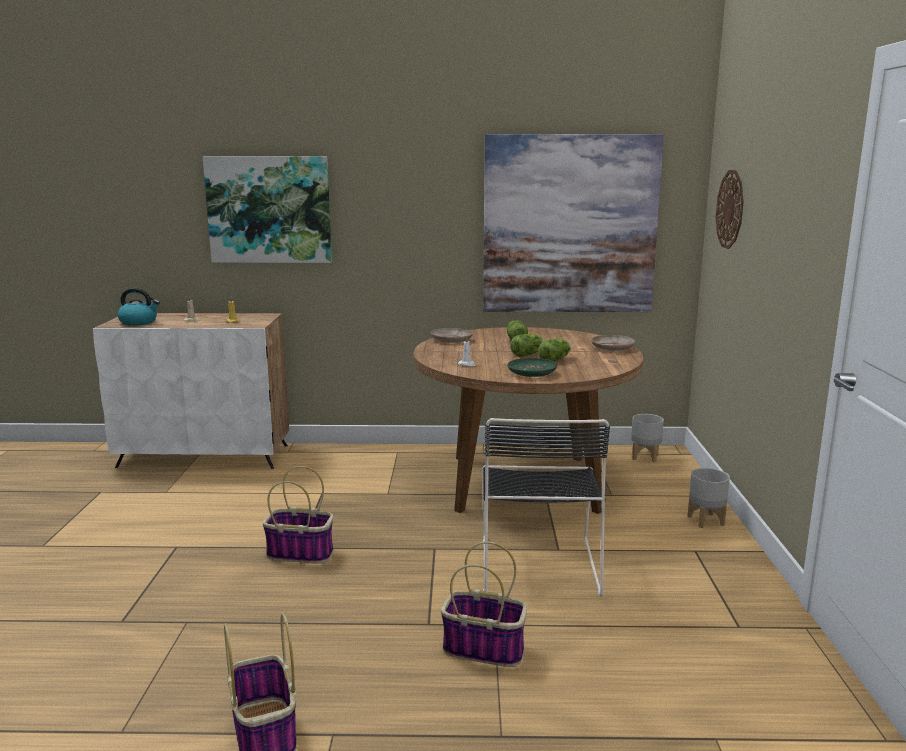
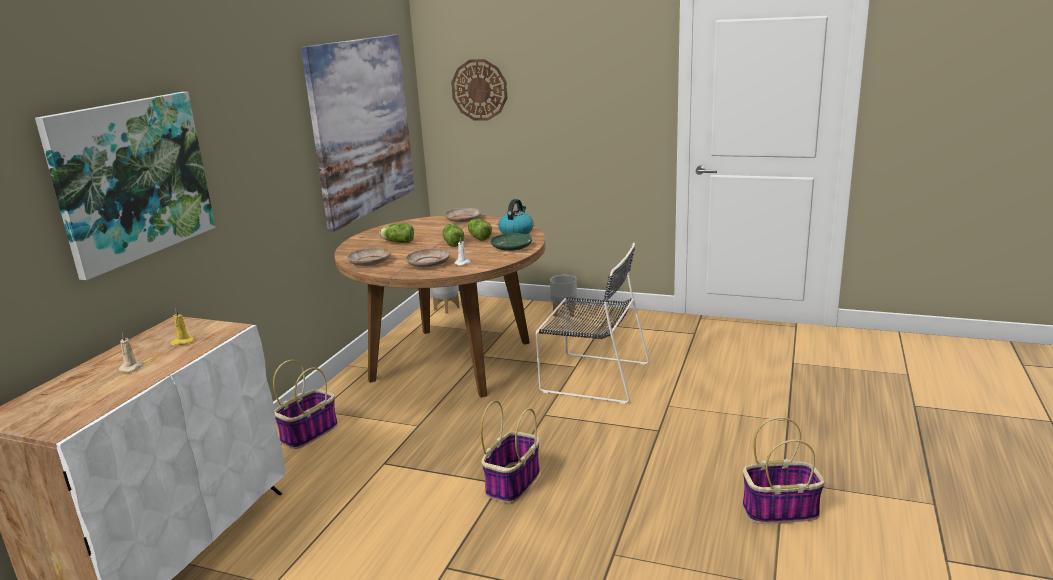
camera: 70 degrees left, 5 degrees up
(139, 322) = (78, 406): kettle -> kettle (516, 232)
(459, 355) = (429, 263): none -> beige plate
(485, 649) = (696, 413): basket -> basket (309, 433)

